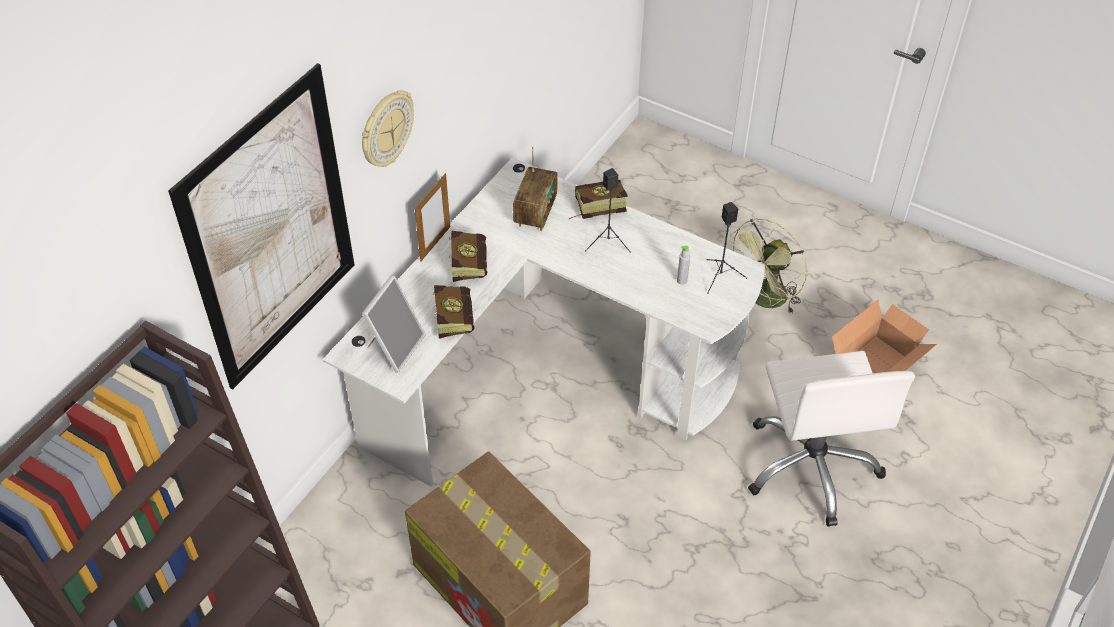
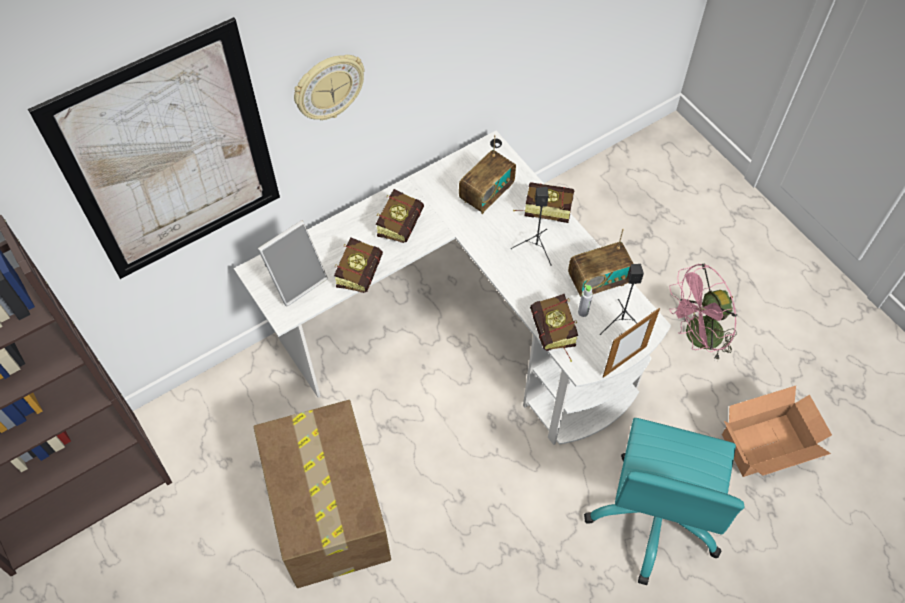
camera: 25 degrees right, 10 degrees up
(435, 243) = (383, 192): picture frame -> picture frame (624, 361)
(668, 309) = (554, 336): none -> book
(680, 251) = (598, 281): none -> radio
(764, 300) = (697, 337): green fan -> pink fan
(812, 466) = (655, 517): white office chair -> turquoise office chair

